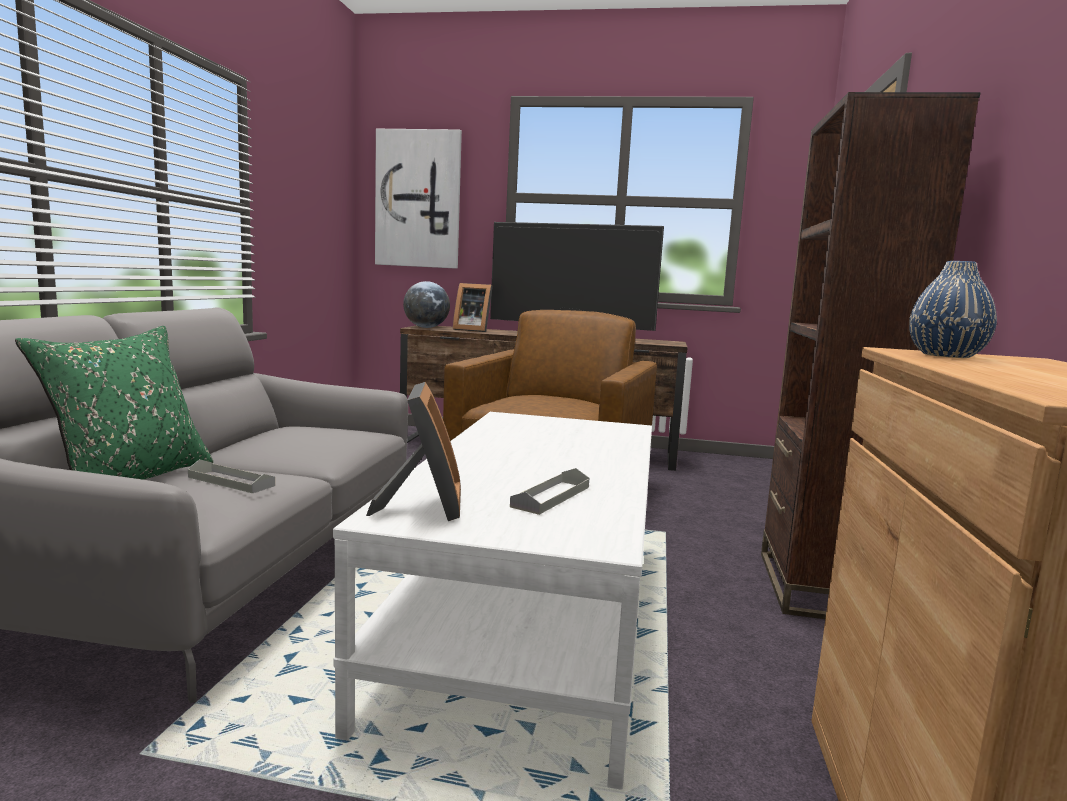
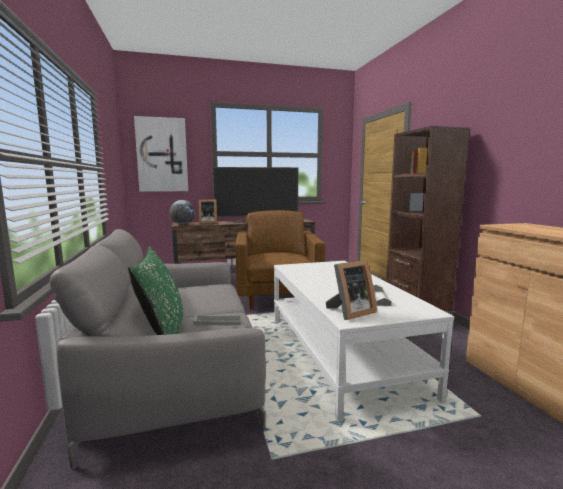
camera: 25 degrees left, 0 degrees up
(423, 506) = (350, 312): picture frame -> picture frame turned 90 degrees clockwise
(946, 356) = (513, 226): blue vase -> none

